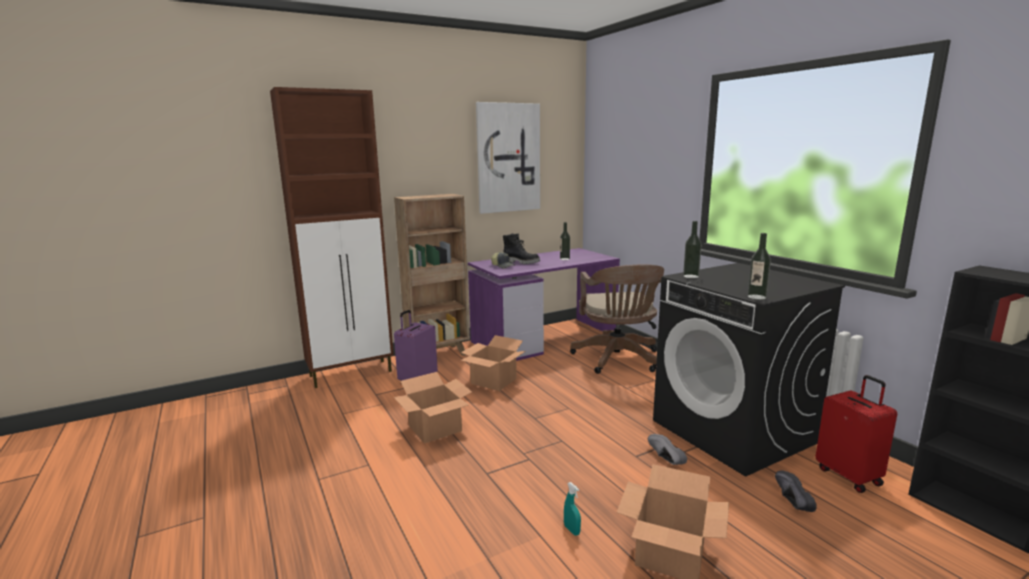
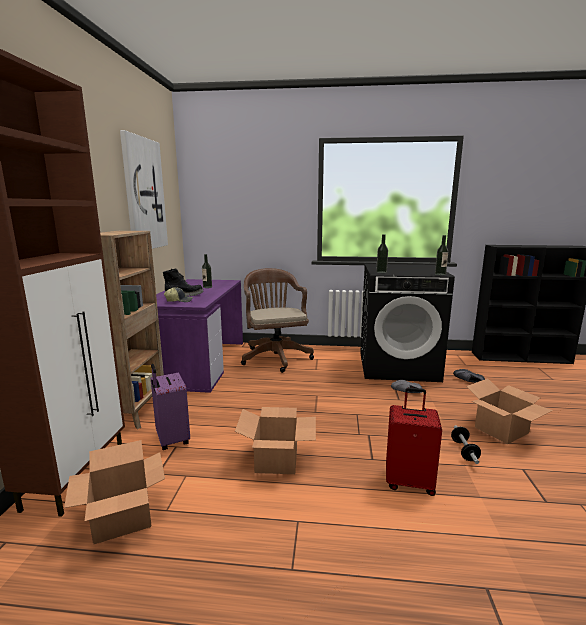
camera: 55 degrees left, 0 degrees up
(494, 381) = (234, 405): cardboard box -> cardboard box (123, 517)
(572, 530) = (464, 451): turquoise spray bottle -> dumbbell
(618, 360) = (275, 356): brown office chair -> brown office chair turned 135 degrees counterclockwise
(849, 476) = (458, 363): red suitcase -> red suitcase (409, 482)

